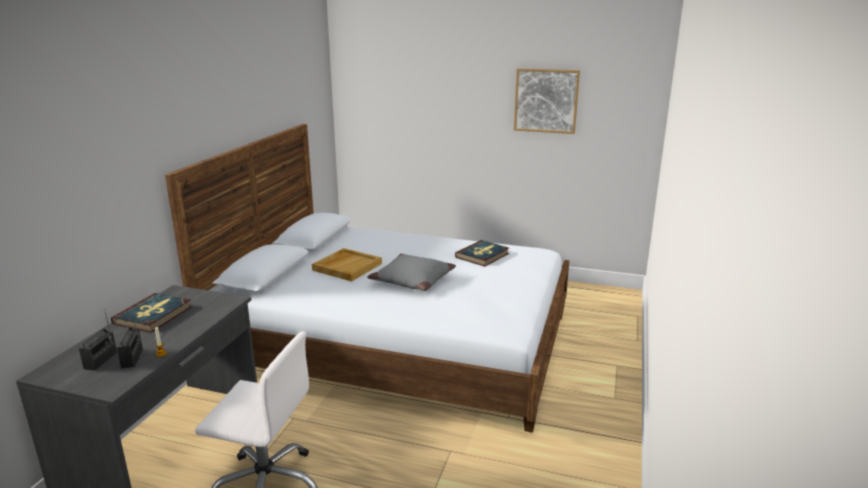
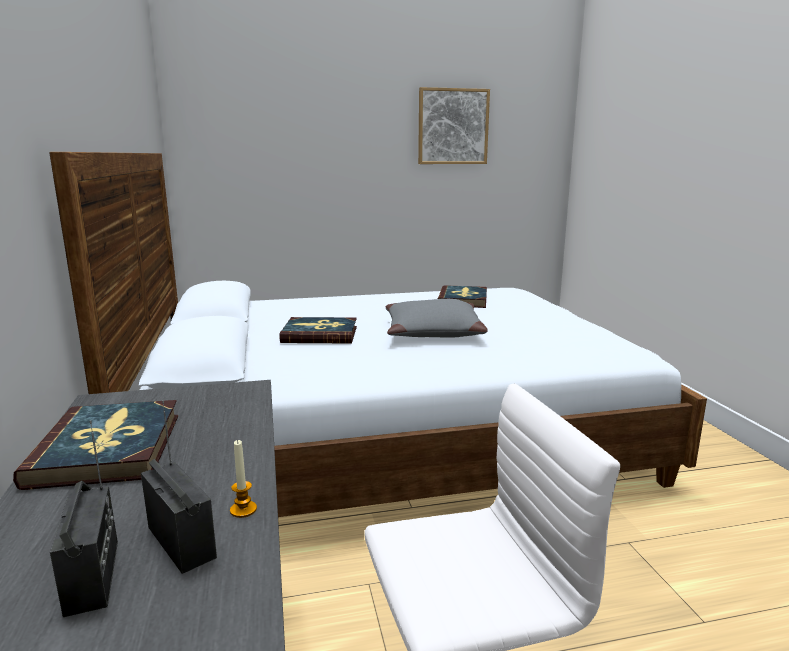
camera: 30 degrees left, 5 degrees down
(347, 266) = (320, 334): beige tray -> book

